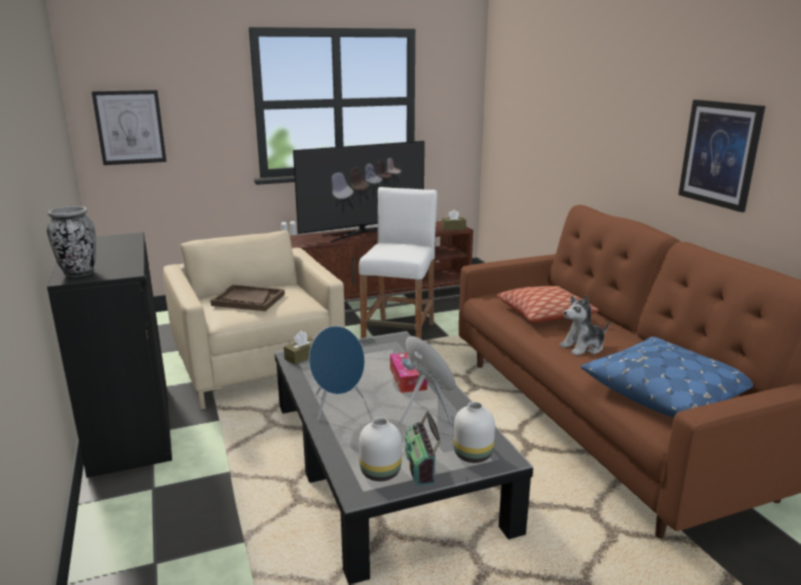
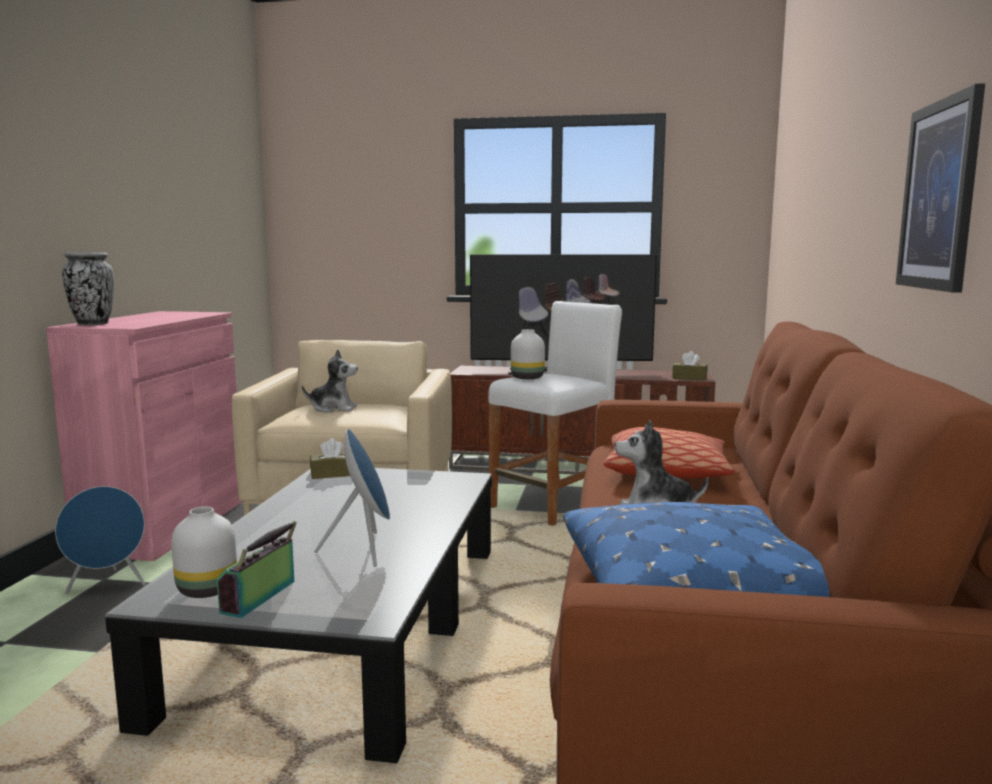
camera: 30 degrees right, 10 degrees down
(130, 127) = (322, 229): picture -> none
(131, 427) = (165, 525): black cabinet -> pink cabinet
(248, 300) = (333, 408): brown tray -> plush toy
(337, 406) = (283, 521): blue speaker -> blue speaker (108, 586)
(408, 379) = (406, 515): tissue box -> none
(474, 455) = (341, 604): white vase -> white vase (528, 378)

